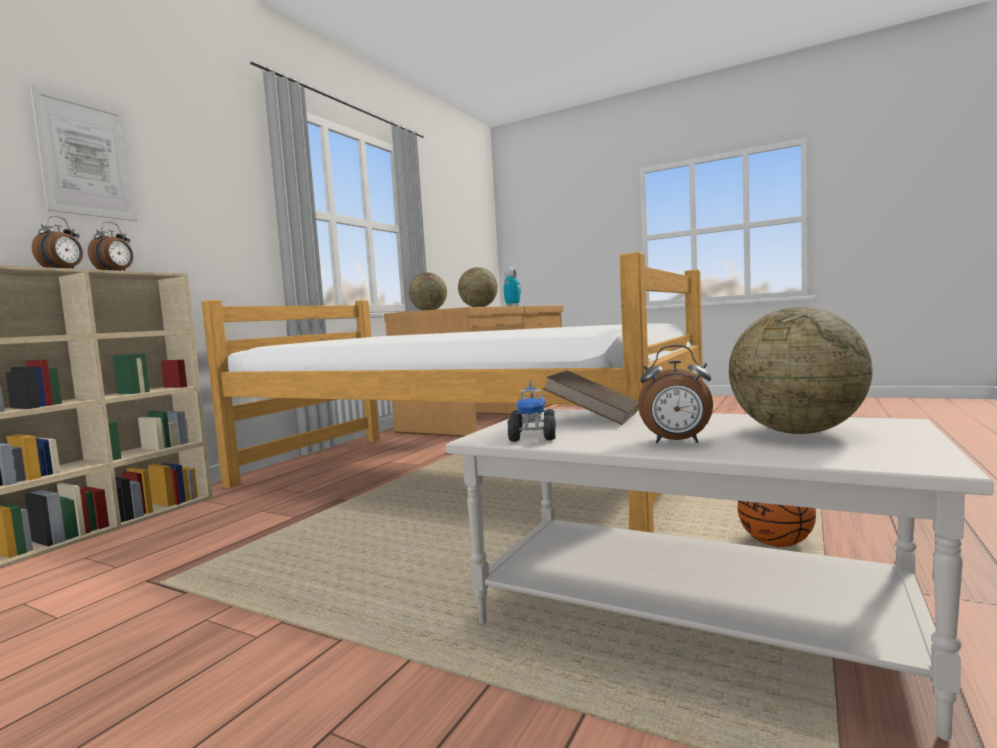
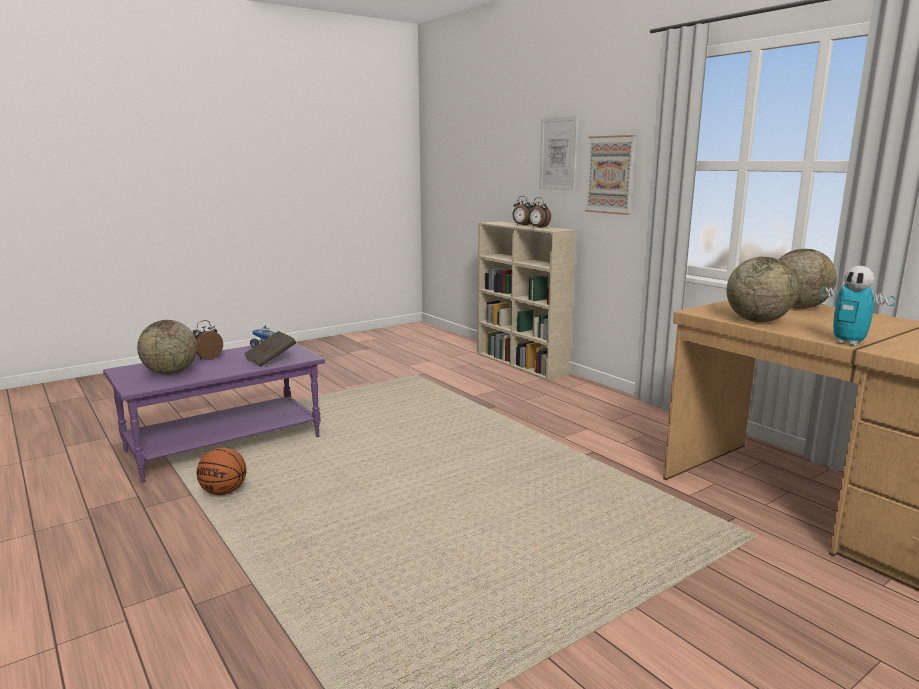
camera: 115 degrees right, 10 degrees up
(197, 206) = (610, 175): none -> picture
(460, 474) = (506, 445): bed -> none
(690, 618) = (224, 445): white coffee table -> purple coffee table

